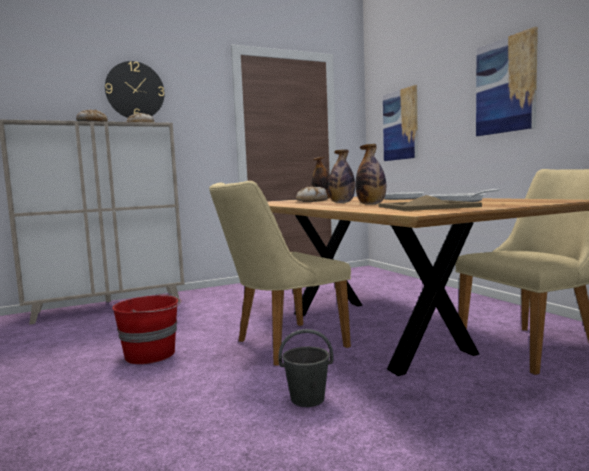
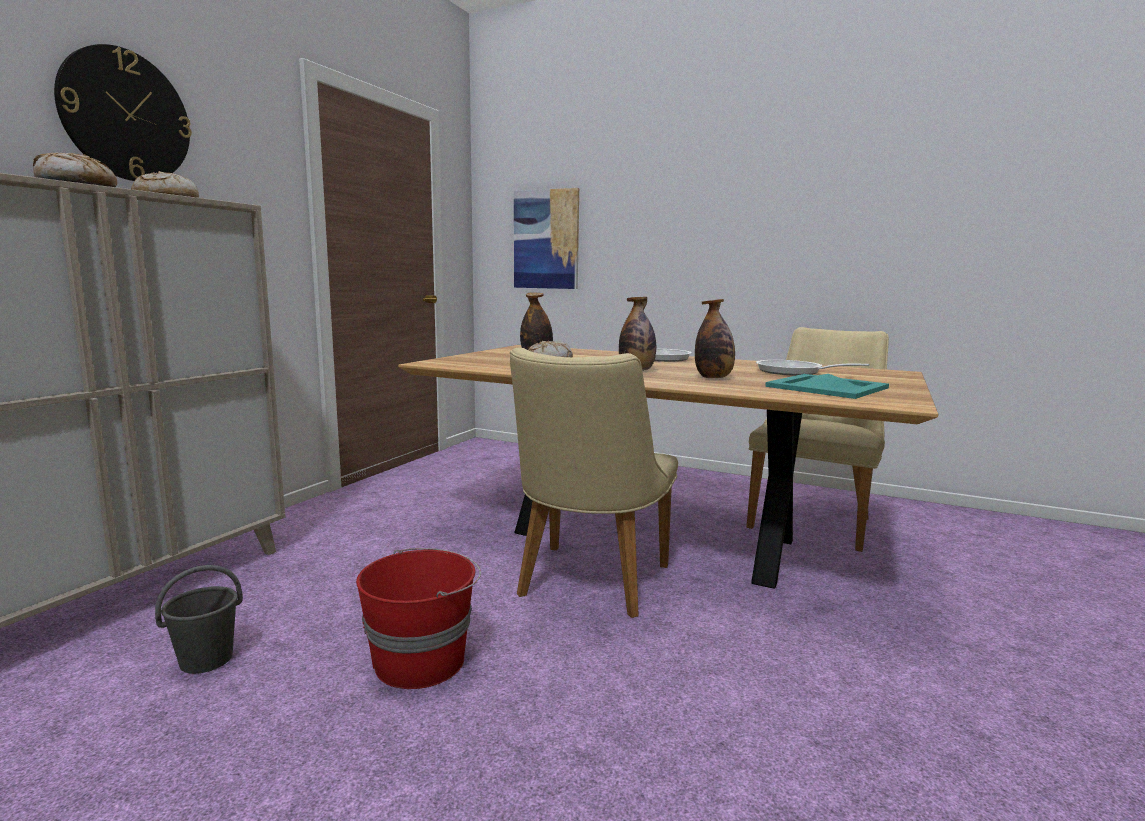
camera: 40 degrees left, 5 degrees up
(307, 399) = (747, 648): grey bucket -> grey bucket (205, 660)
(425, 207) = (825, 387): beige tray -> turquoise tray
(505, 86) = (720, 218): picture -> none

